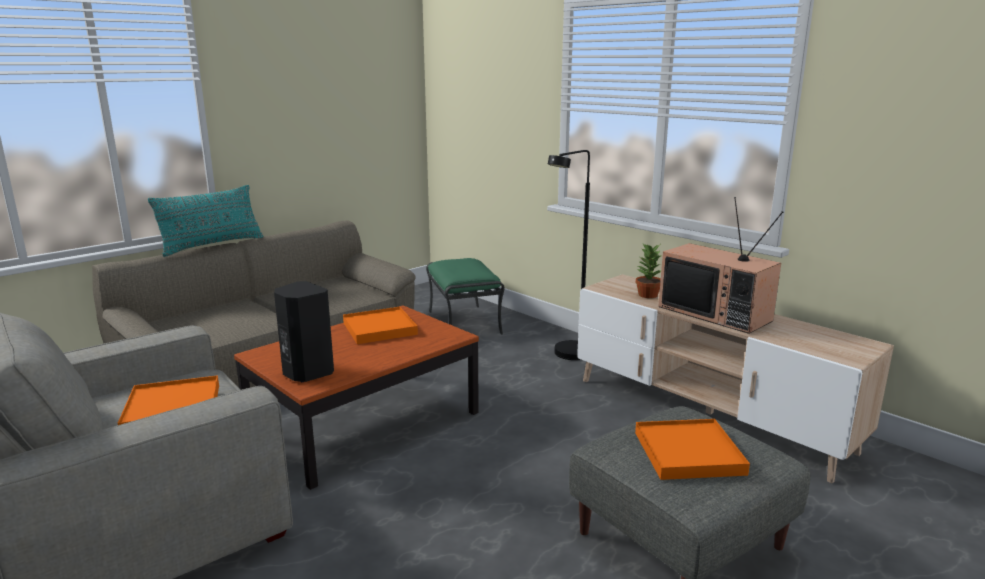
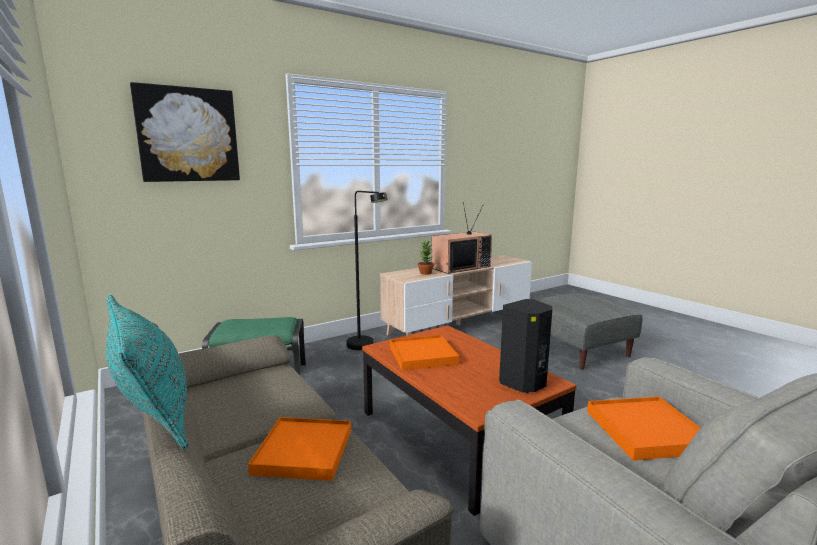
camera: 80 degrees left, 5 degrees down
(485, 75) = (188, 135): none -> picture
(688, 453) = (584, 303): orange tray -> orange tray (304, 451)

